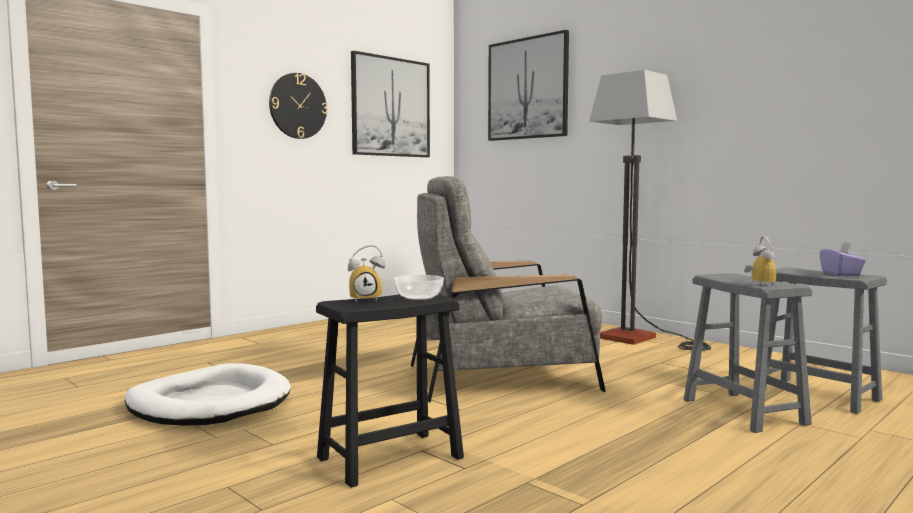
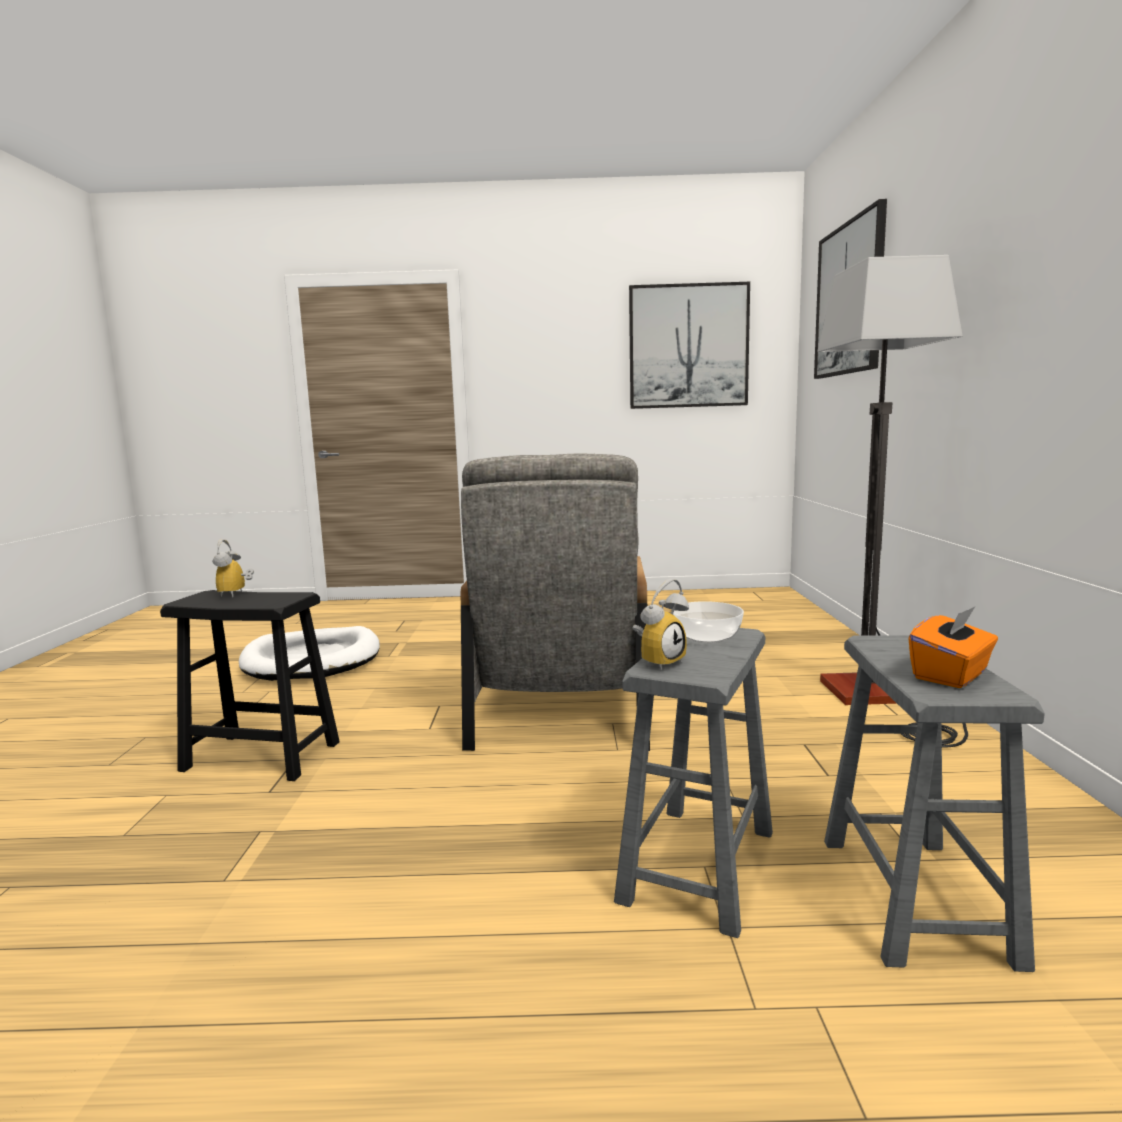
camera: 45 degrees right, 5 degrees up
(298, 106) = (558, 360): wall clock -> none
(366, 299) = (236, 594): alarm clock -> alarm clock turned 60 degrees clockwise
(419, 297) = (270, 599): bowl -> bowl (707, 636)
(501, 377) = (561, 703): grey armchair -> grey armchair turned 120 degrees counterclockwise
(841, 274) = (951, 675): purple tissue box -> orange tissue box

